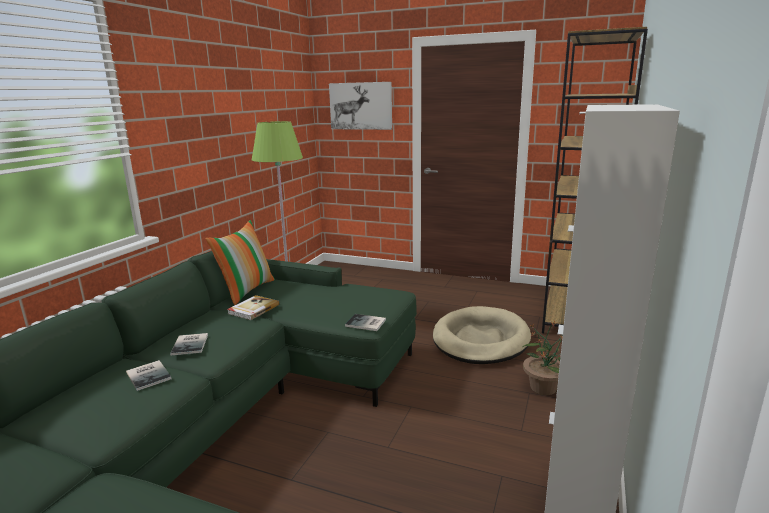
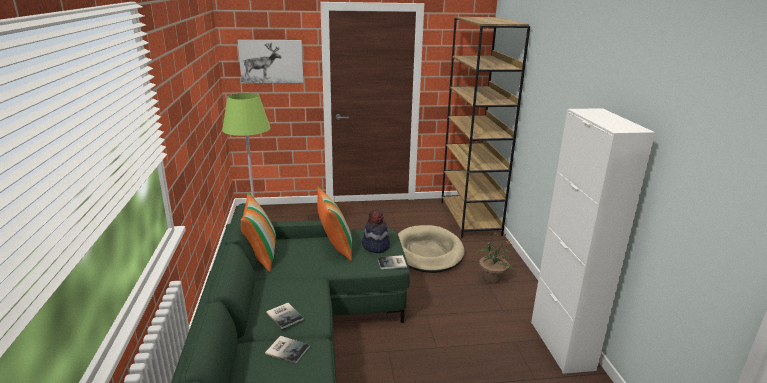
camera: 30 degrees left, 5 degrees up
(253, 309) = (293, 272): book -> none
(324, 296) = (335, 247): none -> pillow
(369, 303) = (375, 246): none -> hat

